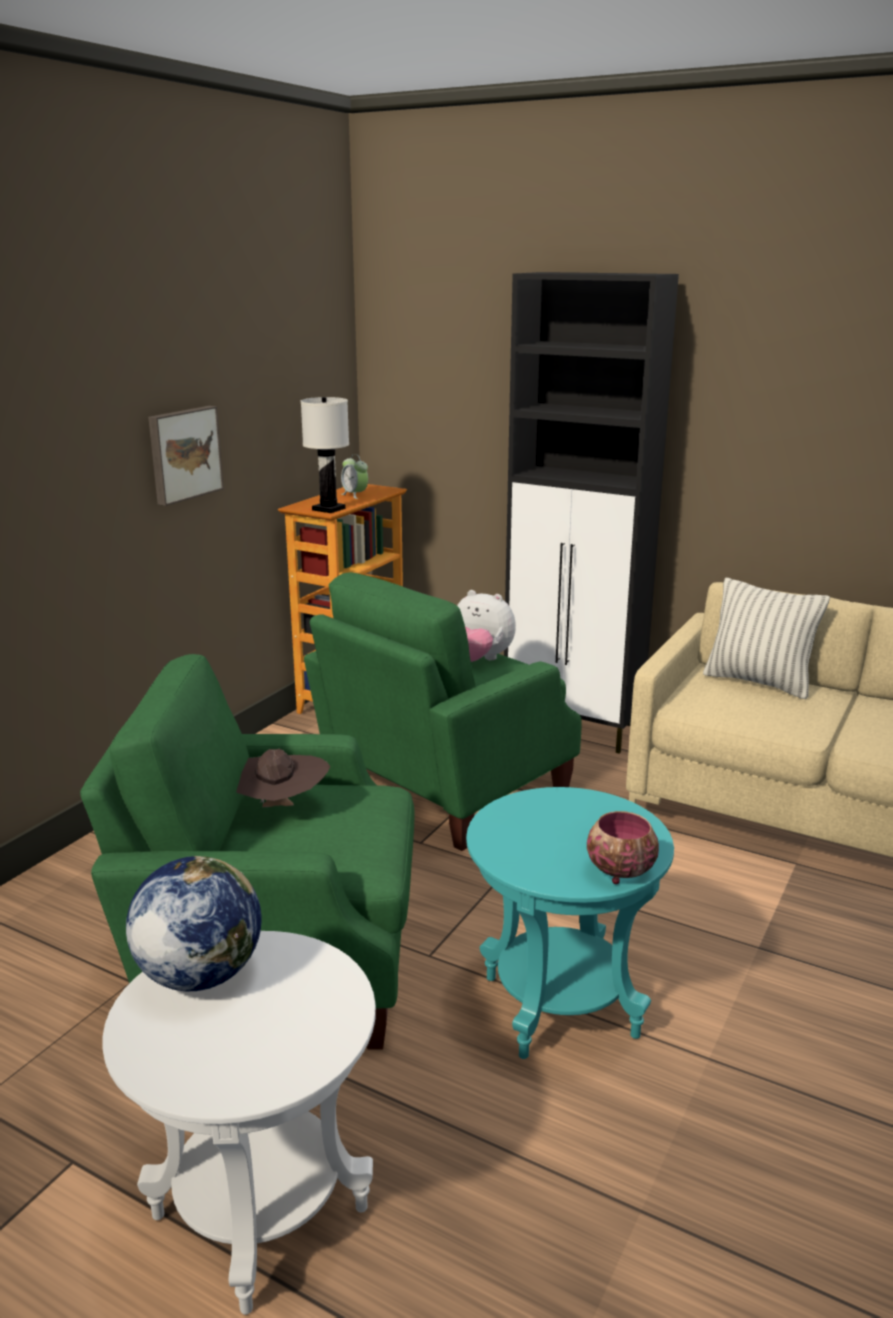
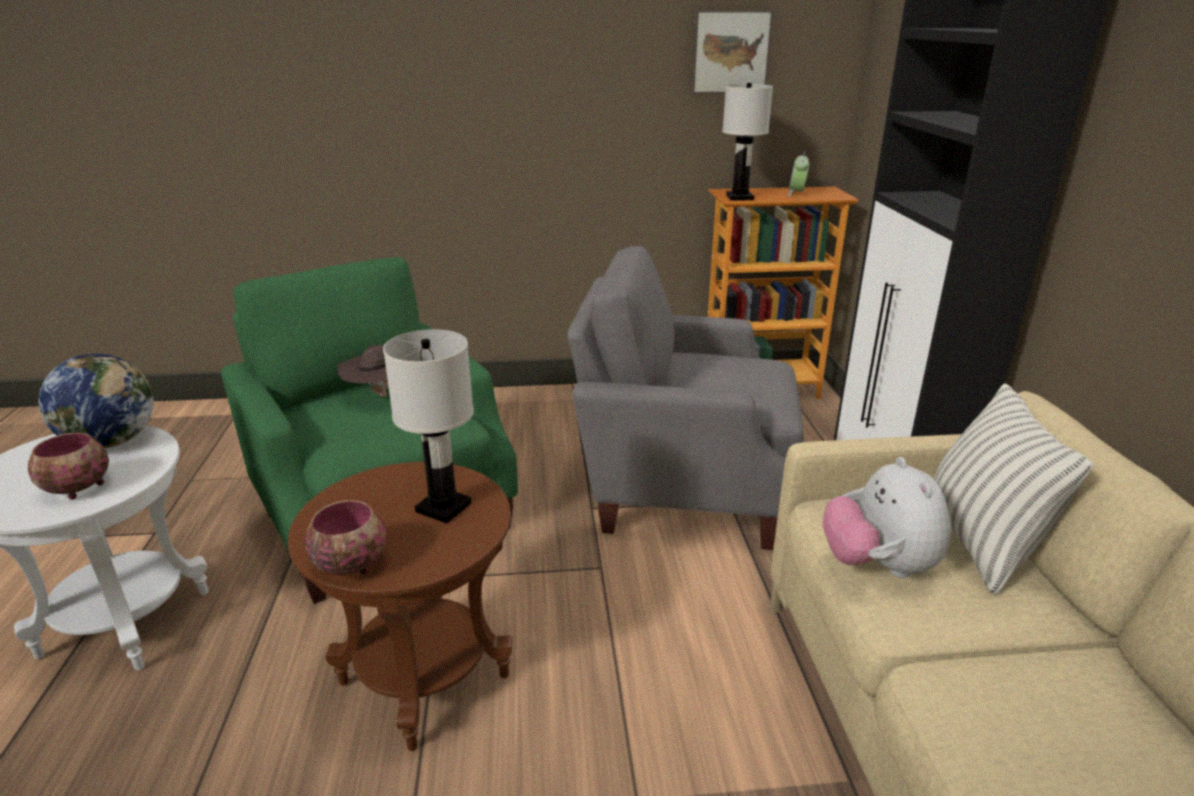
camera: 55 degrees right, 5 degrees up
(183, 454) = (597, 117): picture -> picture (729, 52)
(304, 1008) = (78, 489): none -> bowl
(443, 789) = (683, 485): green armchair -> grey armchair
(479, 660) = (747, 377): plush toy -> plush toy (878, 565)
(560, 1007) = (425, 680): turquoise side table -> brown side table
(572, 816) = (442, 507): none -> white table lamp

